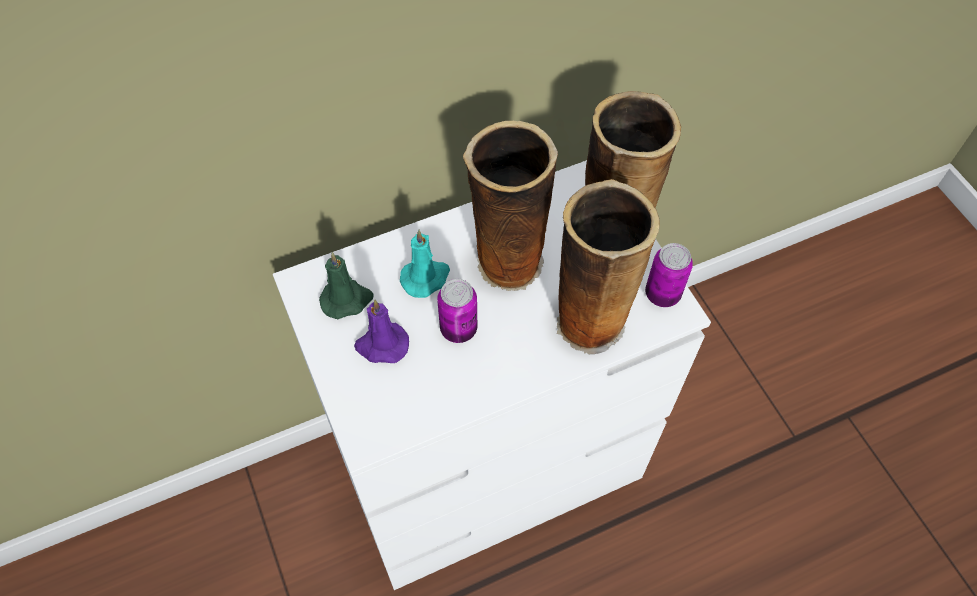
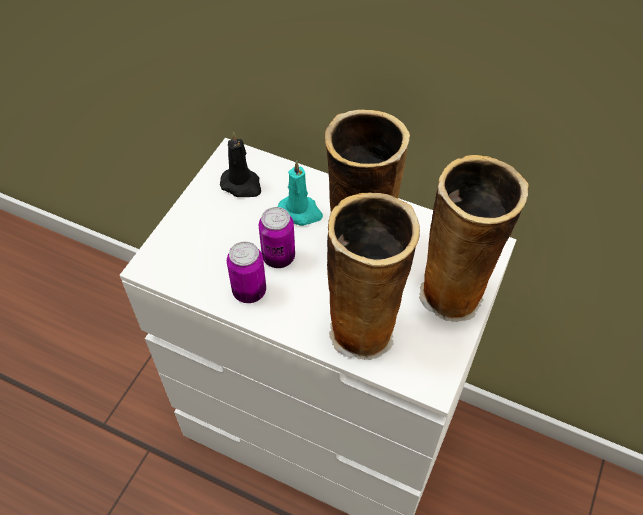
camera: 50 degrees right, 5 degrees down
(347, 300) = (242, 185): green candle -> black candle
(381, 345) = (226, 225): purple candle -> none
(662, 294) = (436, 362): can -> can (249, 291)

